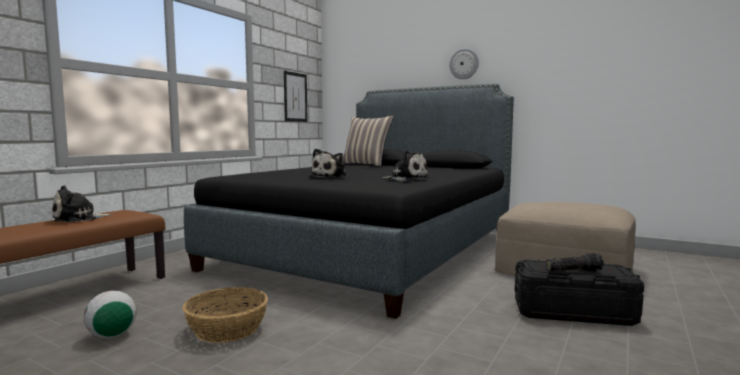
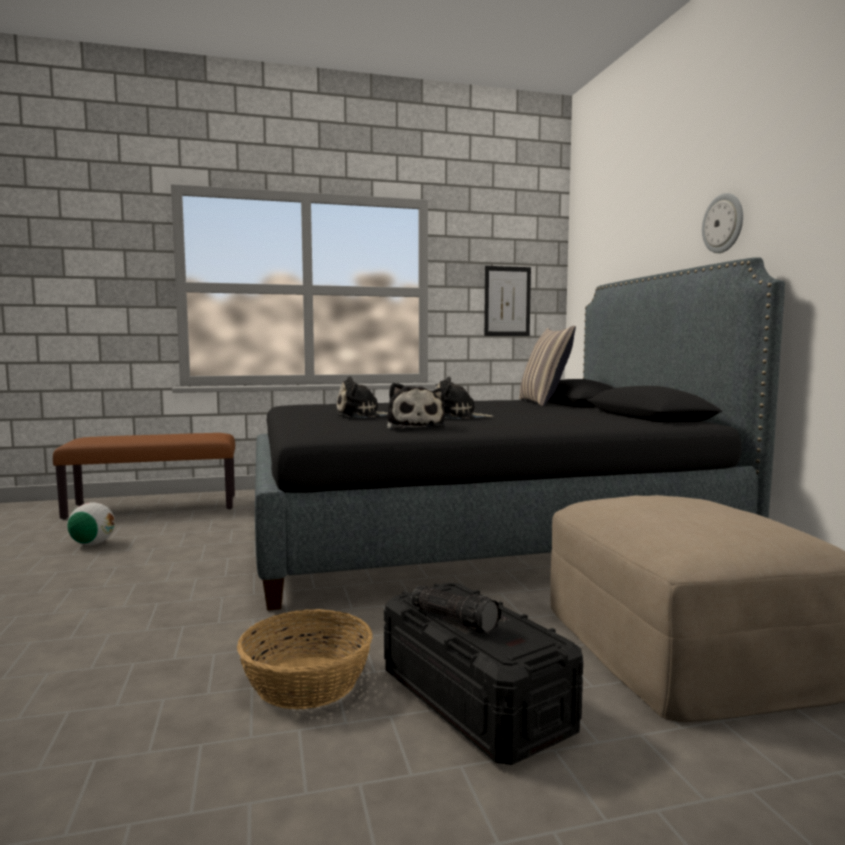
camera: 45 degrees right, 0 degrees up
(78, 219) = (161, 436): plush toy -> plush toy (457, 417)
(227, 329) = (148, 565): basket -> basket (308, 681)

